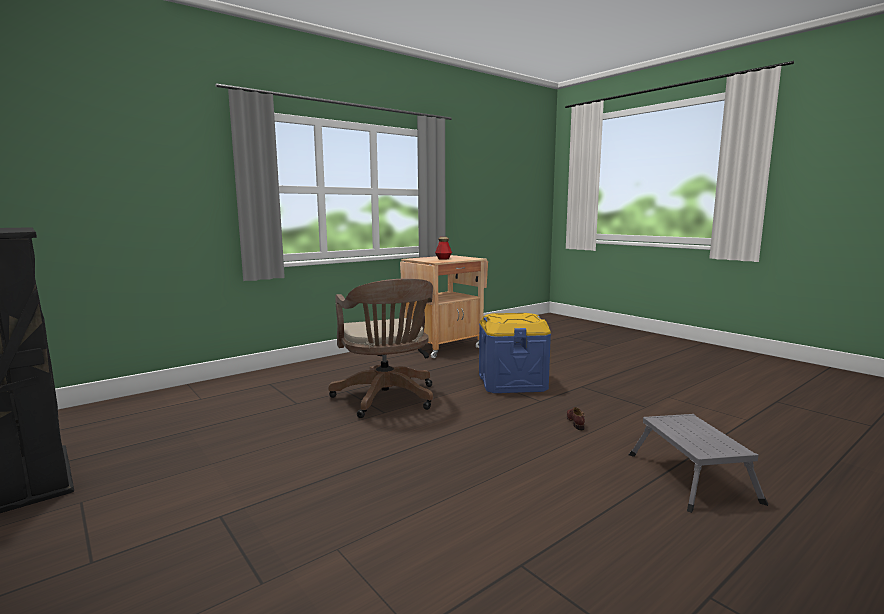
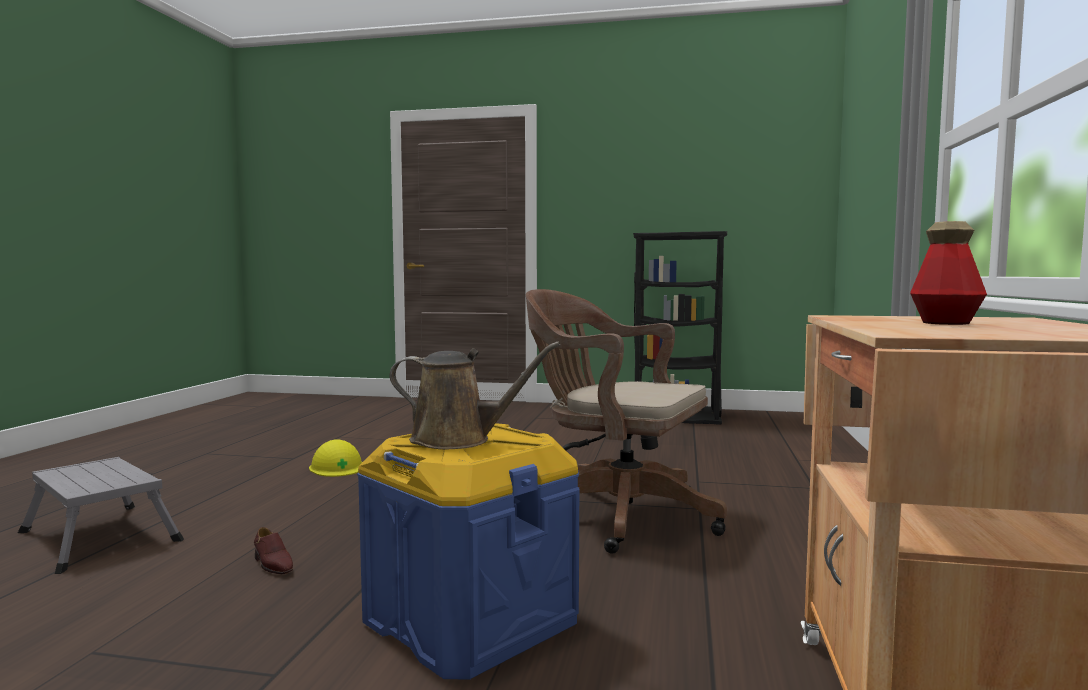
camera: 140 degrees right, 5 degrees down
(485, 515) = (337, 467): none -> yellow hard hat
(517, 317) = (458, 440): none -> brown watering can

